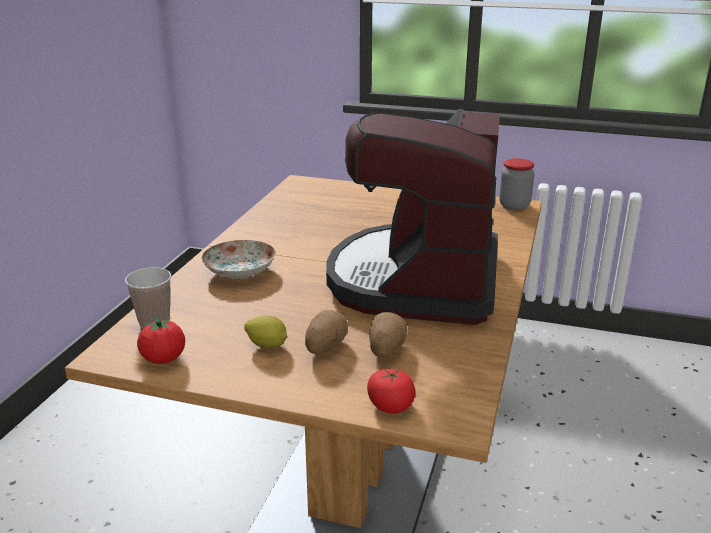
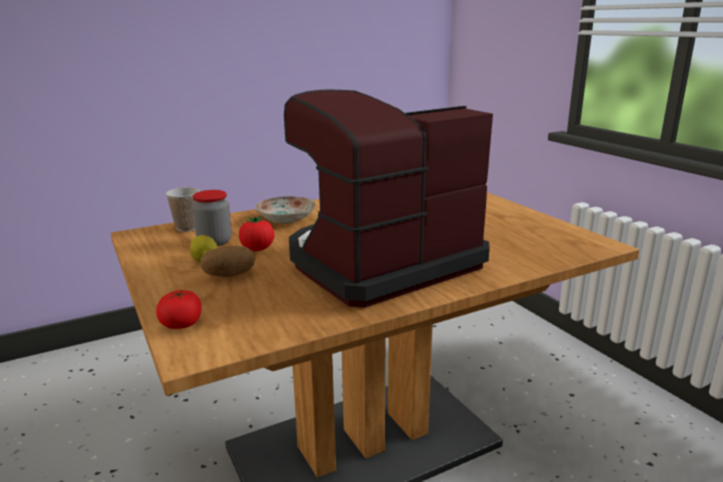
camera: 45 degrees right, 5 degrees down
(163, 359) = (148, 246): tomato -> tomato (257, 249)
(385, 349) = (257, 293): potato -> none
(514, 206) = (596, 244): jar -> jar (215, 242)

